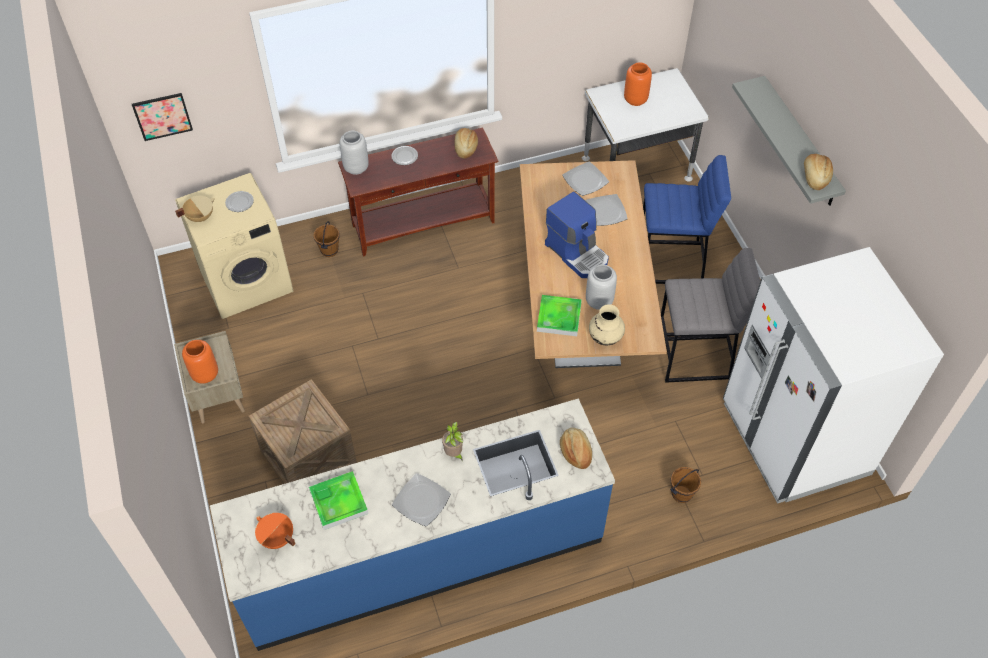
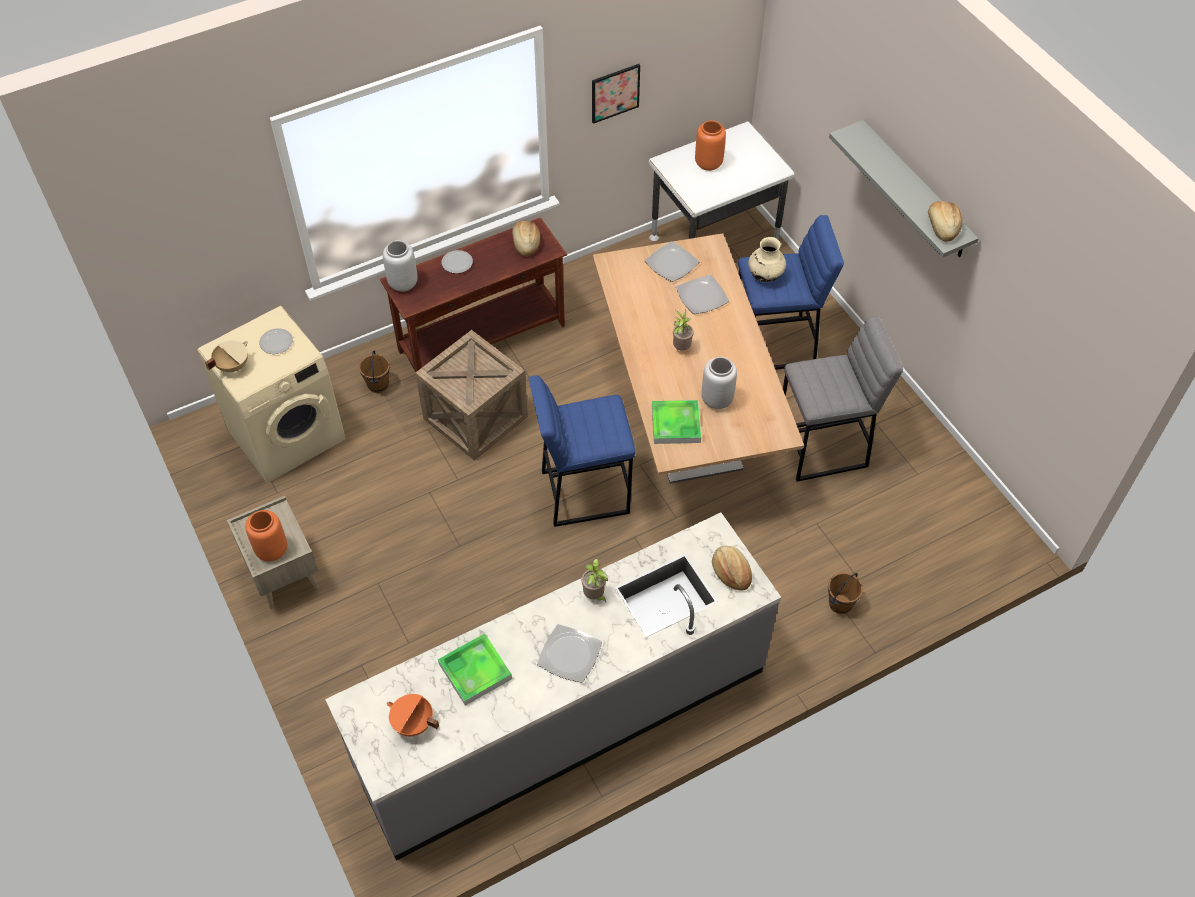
camera: 10 degrees left, 0 degrees up
(162, 116) = (174, 252): picture -> picture (615, 93)
(308, 458) = (407, 629): crate -> crate (475, 417)
(421, 554) = (562, 719): blue counter -> grey counter
(480, 365) = (582, 492): none -> blue stool
(577, 253) = (681, 347): coffee machine -> potted plant
(605, 337) = (732, 439): beige vase -> beige vase (765, 275)
(794, 439) = (951, 523): white fridge -> none

